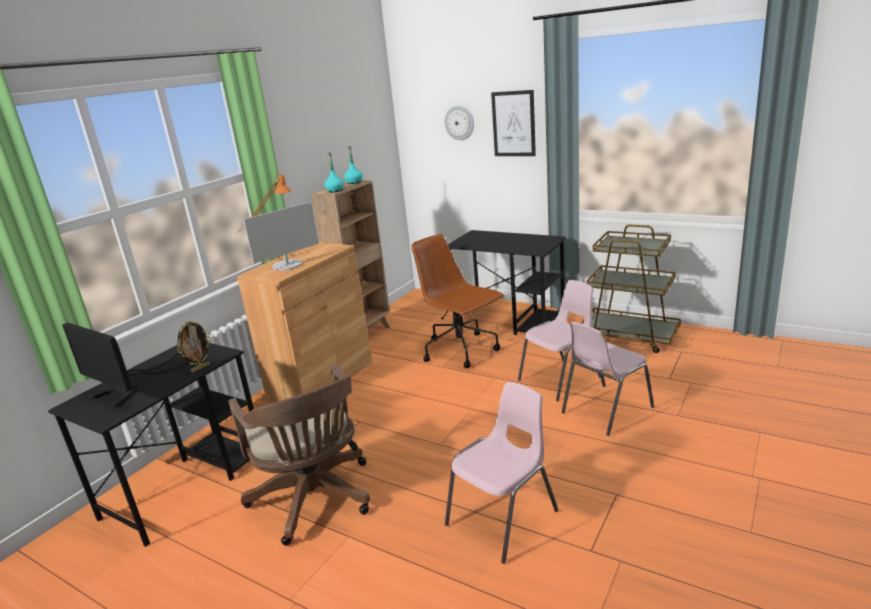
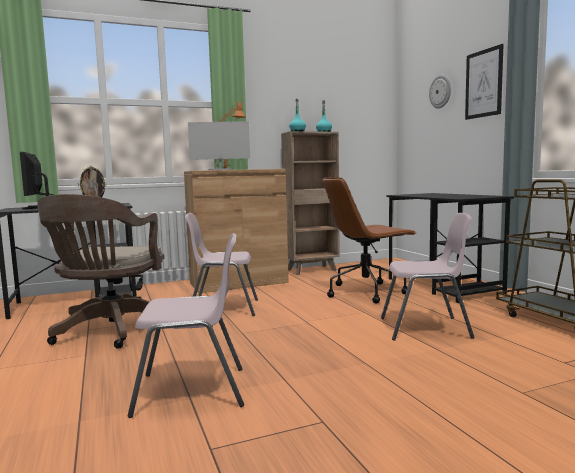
camera: 35 degrees right, 15 degrees down
(461, 350) = (366, 292): brown office chair -> brown office chair turned 105 degrees counterclockwise
(605, 410) = (433, 360): pink chair -> pink chair (223, 308)

